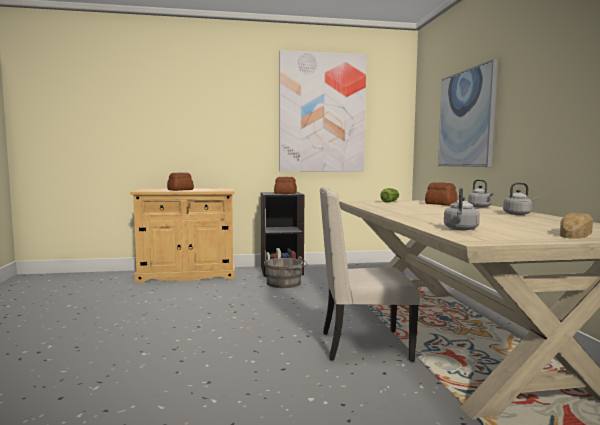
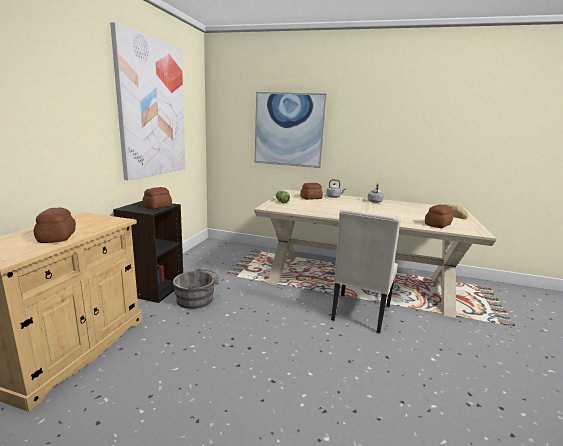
camera: 65 degrees left, 10 degrees up
(460, 229) = (438, 225): grey kettle -> bread

